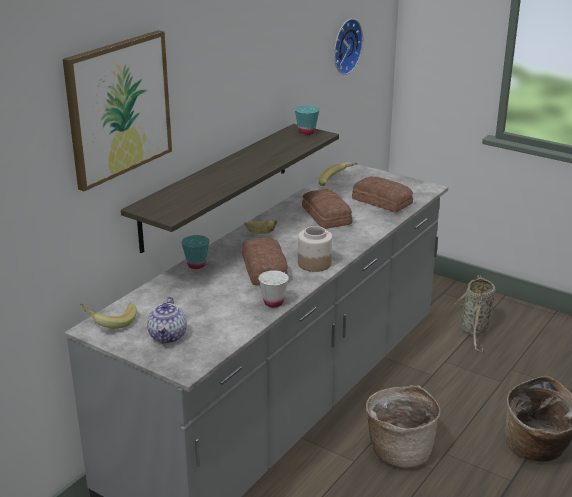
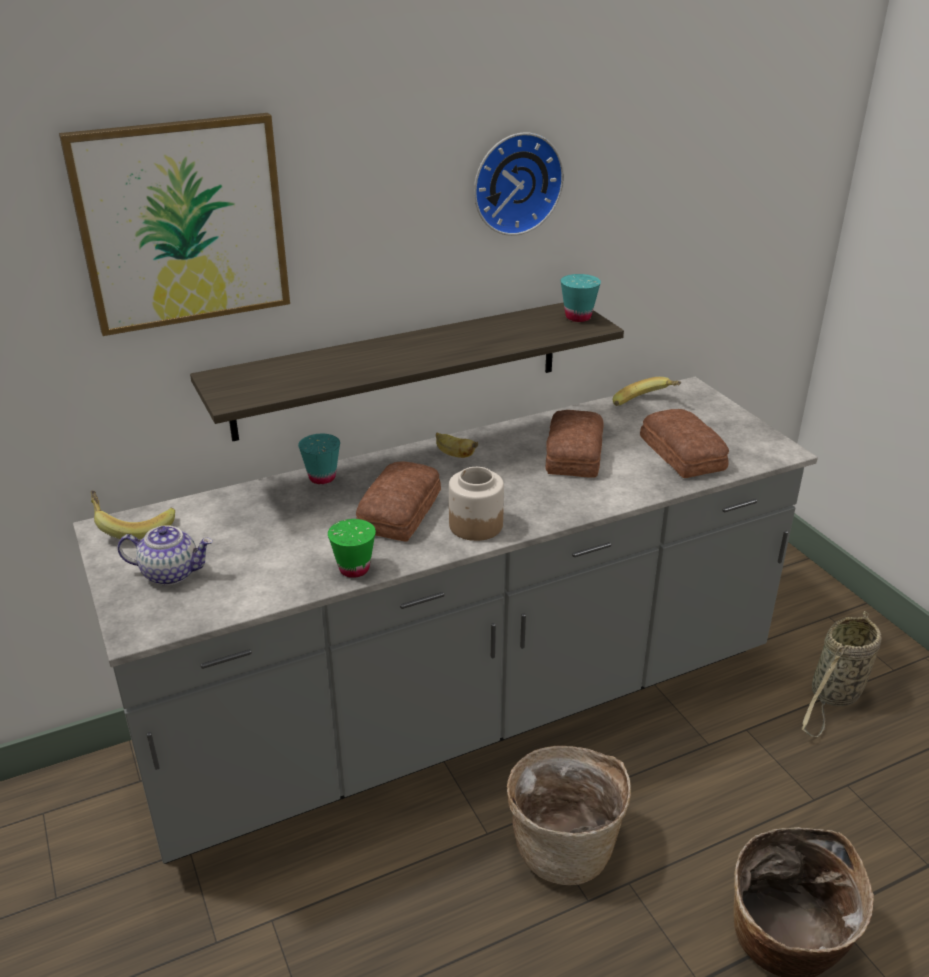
camera: 30 degrees right, 5 degrees up
(168, 336) = (171, 573): teapot -> teapot turned 120 degrees counterclockwise
(273, 302) = (354, 569): white cup -> green cup
(344, 46) = (711, 190): wall clock -> wall clock (515, 183)

